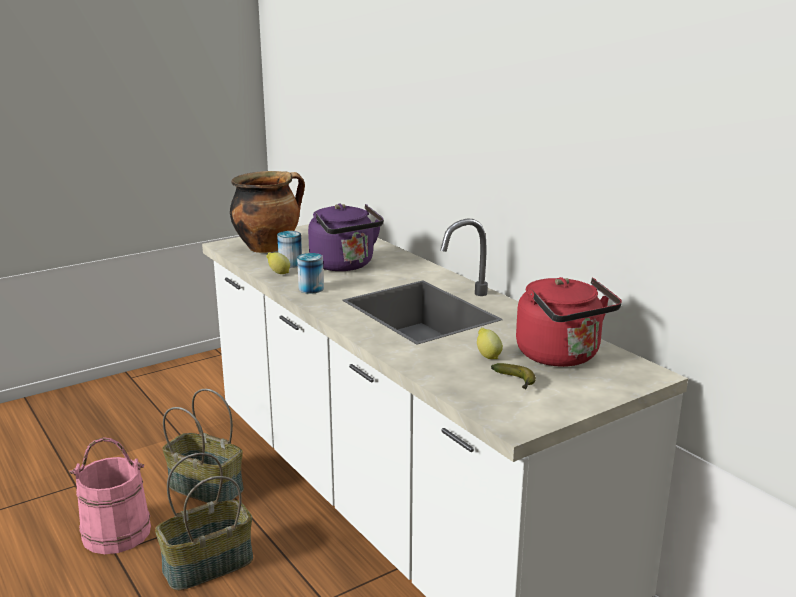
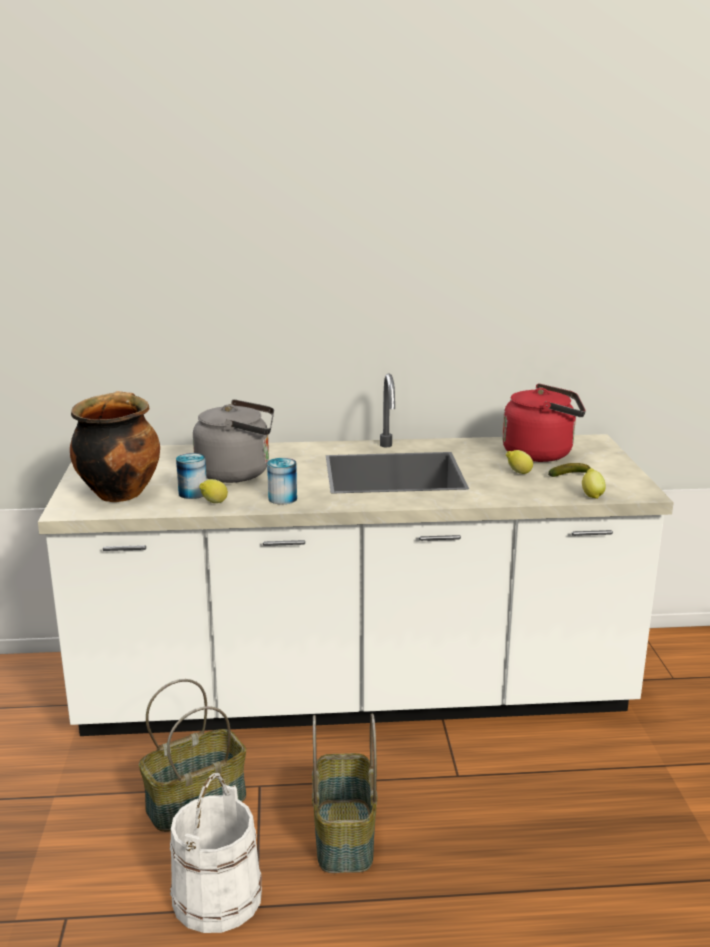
camera: 60 degrees left, 0 degrees up
(116, 532) = (216, 897): pink bucket -> white bucket
(345, 265) = (238, 473): purple kettle -> grey kettle
(473, 399) = (591, 495): none -> lemon

